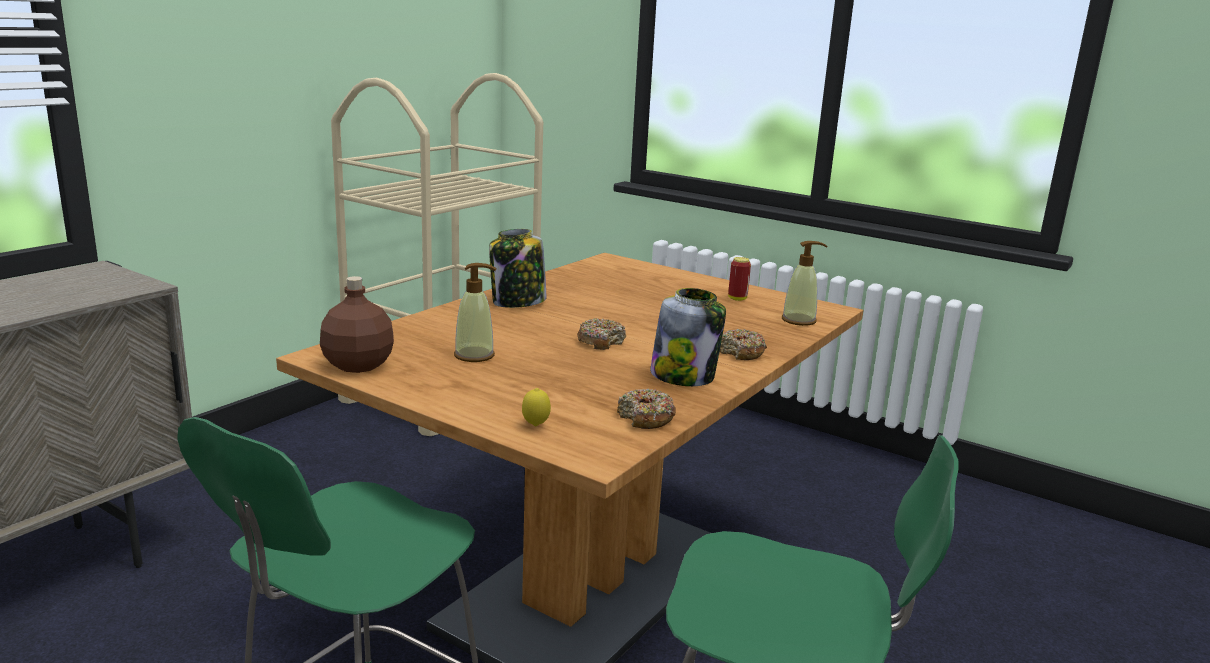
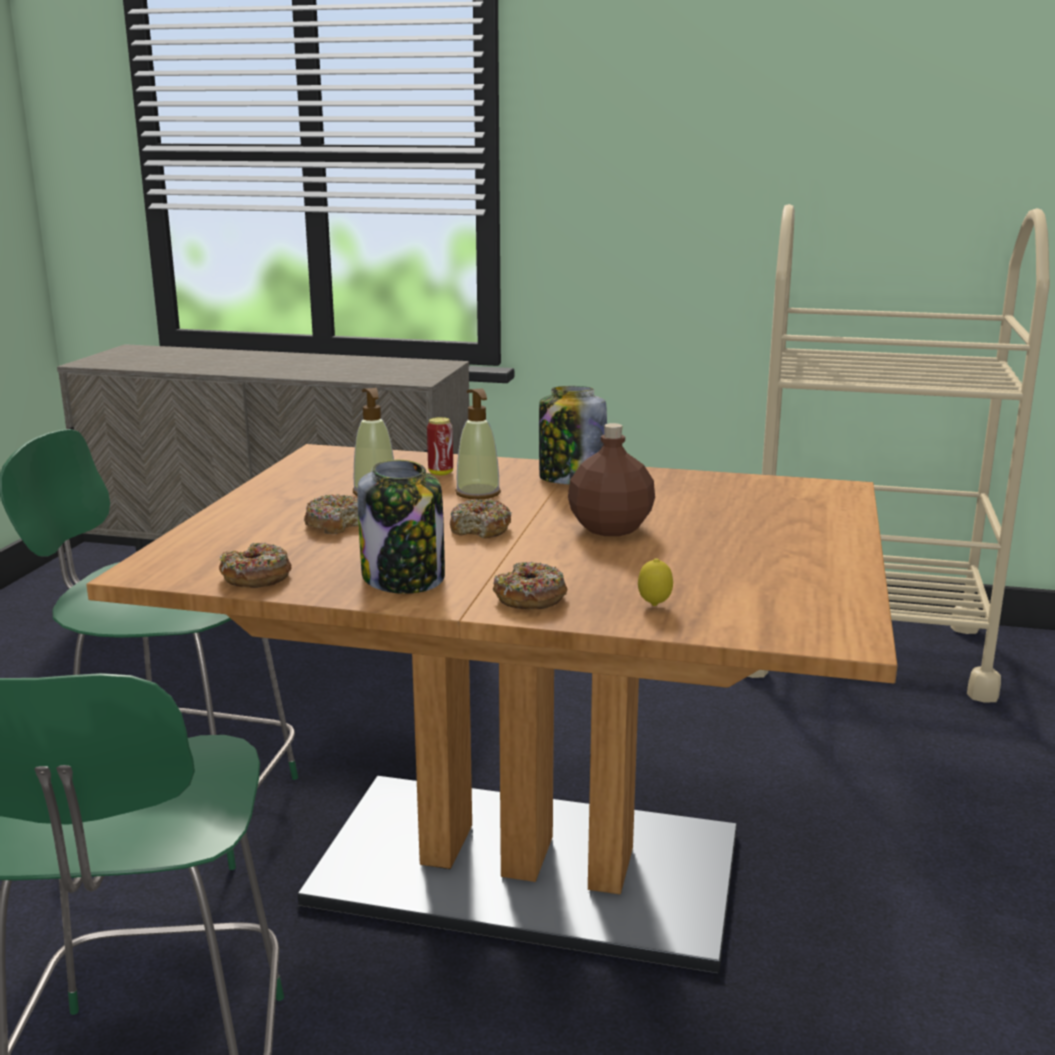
camera: 70 degrees right, 0 degrees up
(357, 364) = (310, 465): brown bottle -> brown bottle (611, 528)
(535, 426) = (206, 540): lemon -> lemon (654, 605)
(542, 378) = (336, 524): none -> donut
(737, 299) = (783, 573): can -> can (440, 473)
(799, 320) = (738, 620): soap dispenser -> soap dispenser (478, 493)

